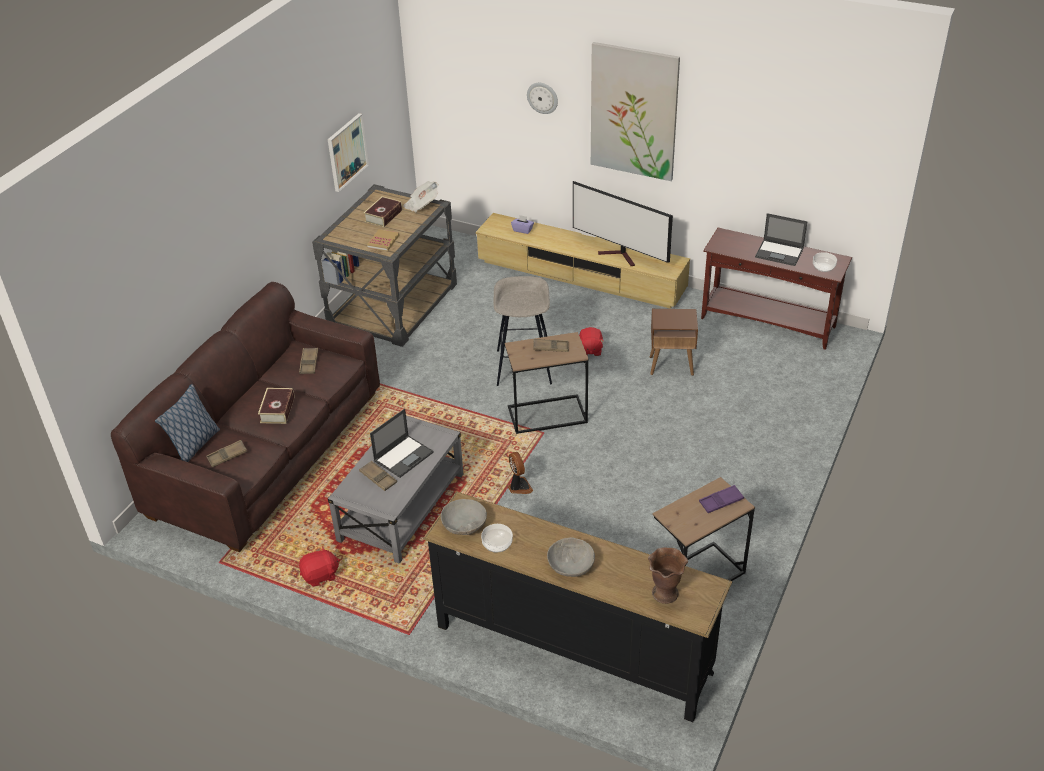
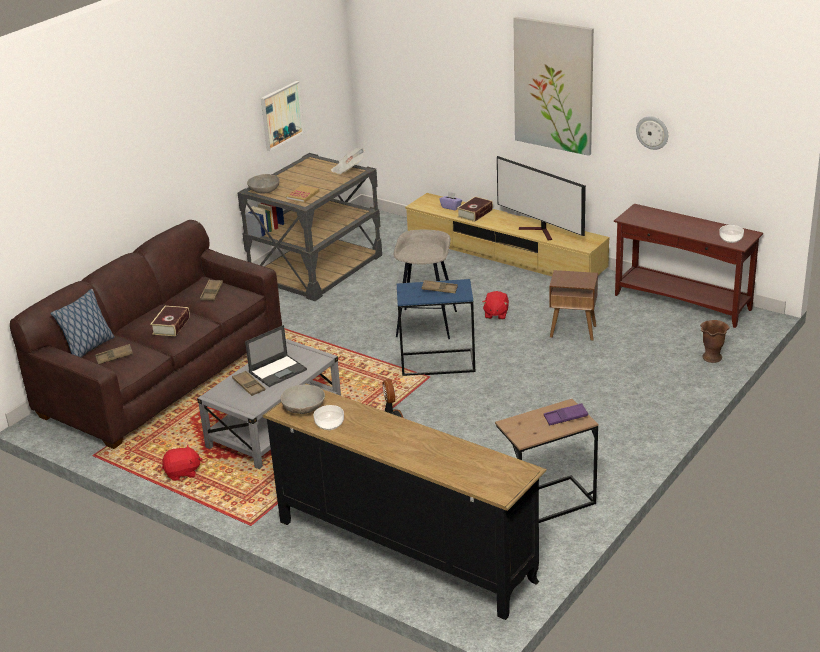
camera: 10 degrees right, 10 degrees down
(383, 216) = (310, 176): book -> book (475, 213)
(542, 97) = (471, 74): wall clock -> wall clock (652, 132)
(547, 415) = (437, 363): brown side table -> blue side table
(570, 565) = (393, 445): grey bowl -> grey bowl (264, 190)
(665, 593) = (476, 472): brown vase -> brown vase (712, 357)
(780, 253) = (690, 226): laptop -> none

